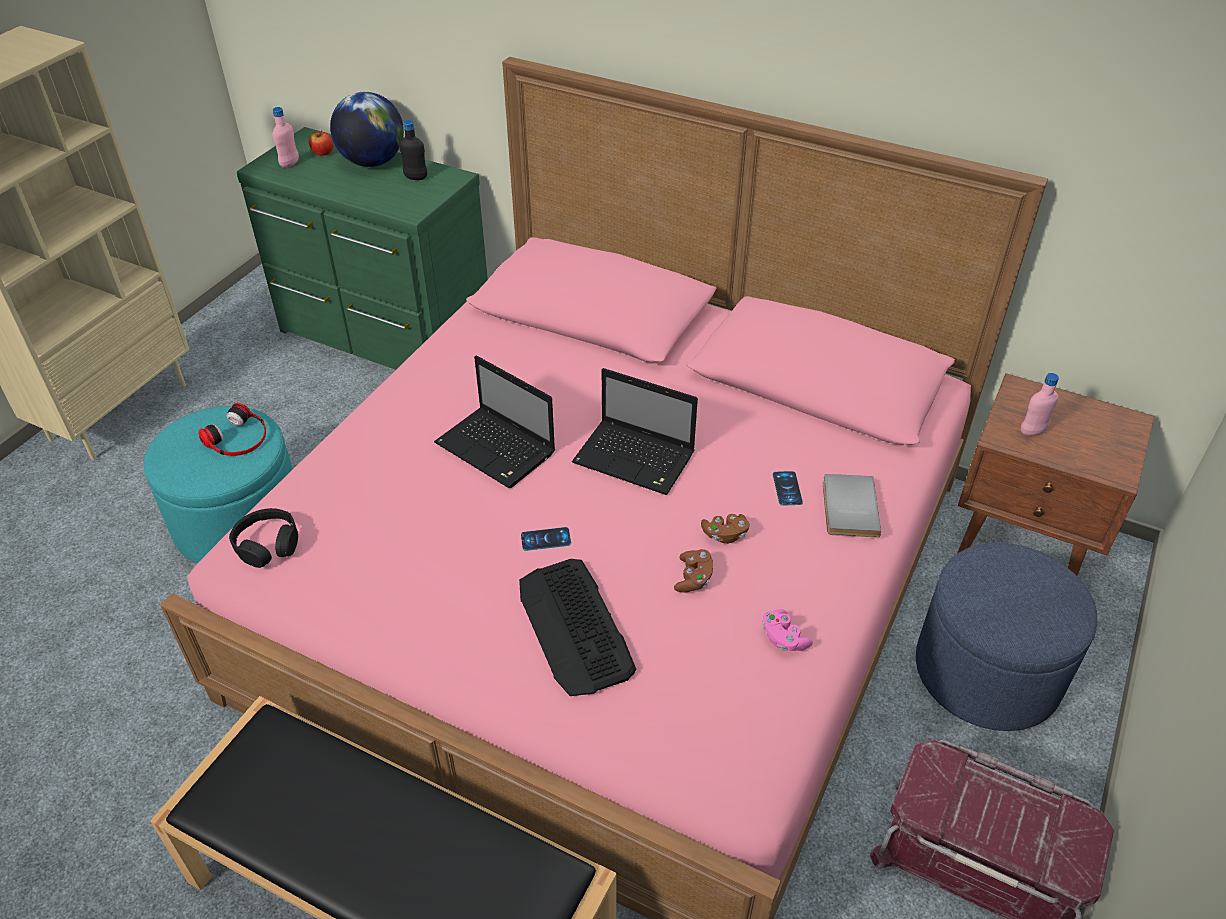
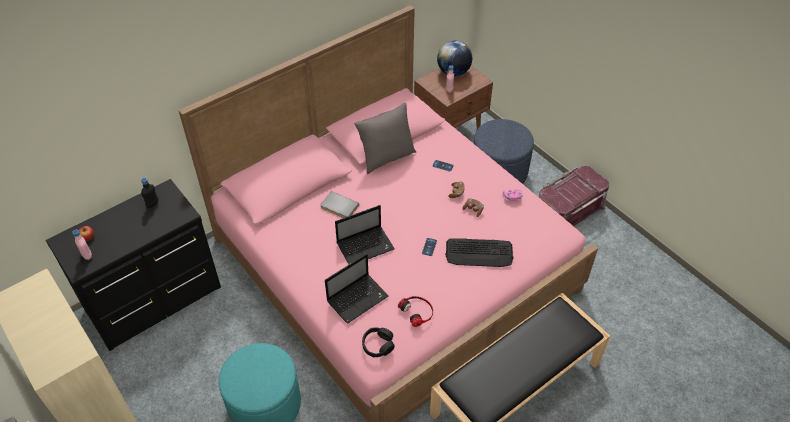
camera: 65 degrees left, 5 degrees up
(238, 438) = (258, 361): headphones -> headphones (417, 311)
(372, 162) = (119, 218): globe -> globe (453, 72)
(384, 336) = (156, 300): green dresser -> black dresser
(636, 459) = (400, 203): laptop -> laptop (358, 298)
(742, 402) = (386, 158): none -> grey pillow
(847, 508) = (461, 154): grey book -> grey book (338, 207)

